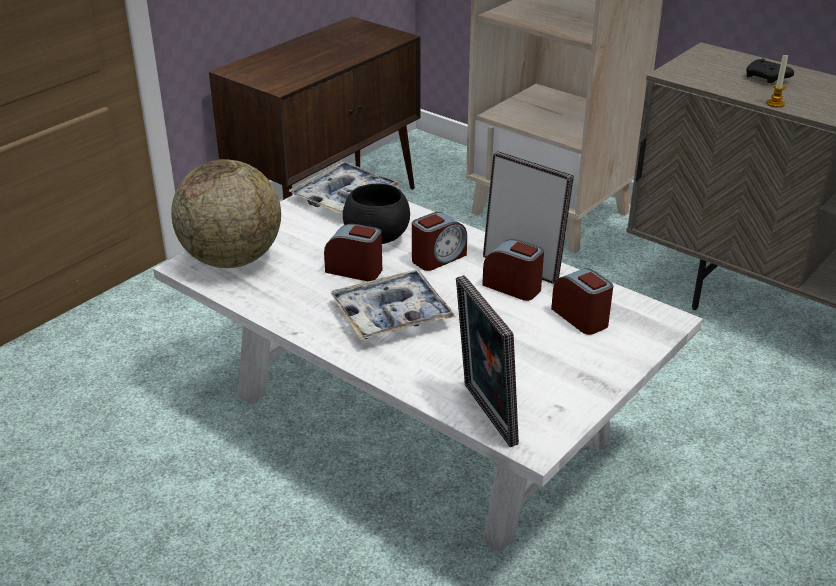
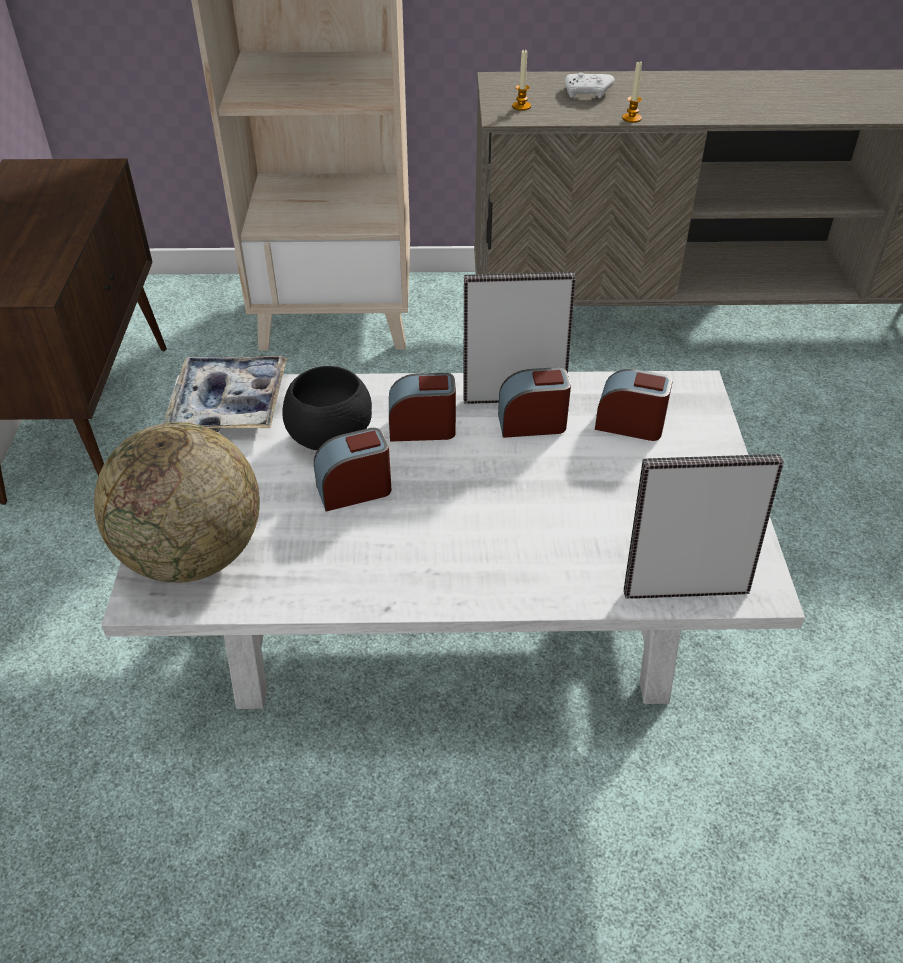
camera: 40 degrees left, 10 degrees up
(391, 315) = (460, 523): tray -> none
(438, 258) = (422, 428): alarm clock -> alarm clock turned 105 degrees counterclockwise
(484, 415) = (684, 586): picture frame -> picture frame turned 150 degrees clockwise
(697, 71) = (521, 106): none -> candle
(766, 78) = (588, 93): black game controller -> white game controller

